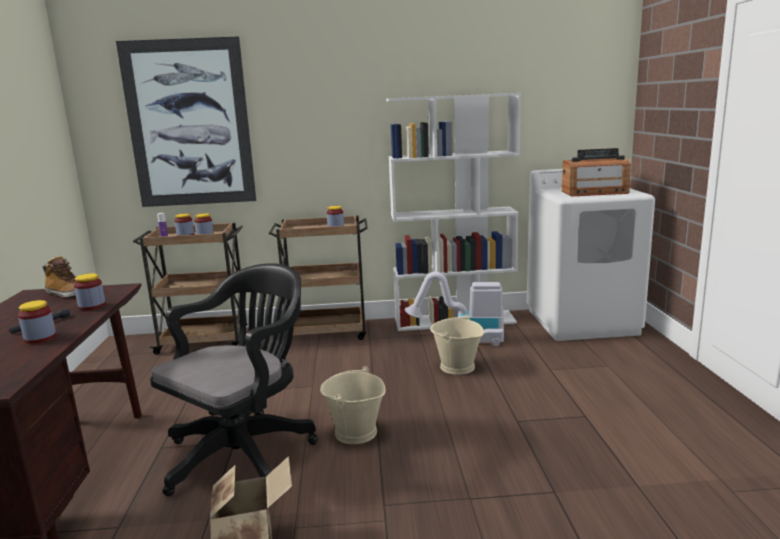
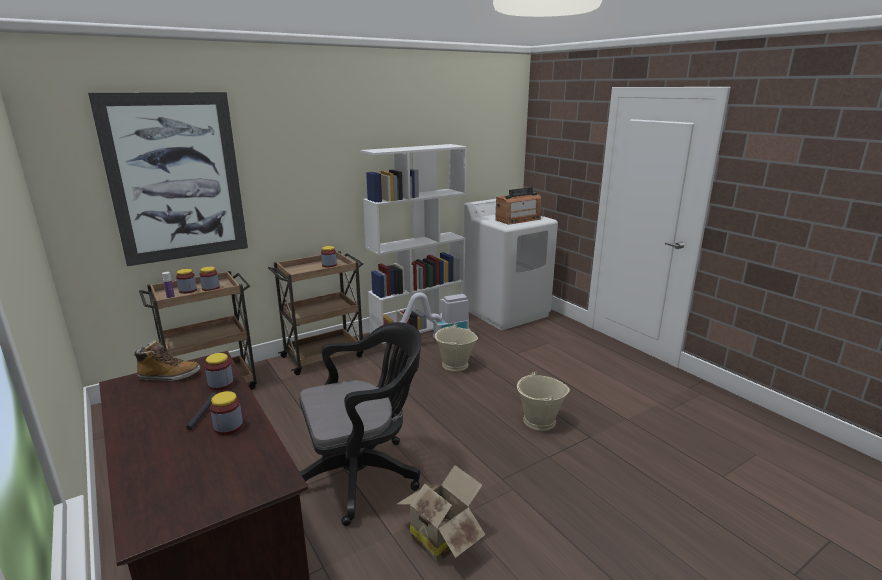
camera: 30 degrees left, 5 degrees up
(245, 452) = (363, 474): black office chair -> black office chair turned 60 degrees clockwise
(355, 432) = (432, 434): beige bucket -> beige bucket (539, 421)

